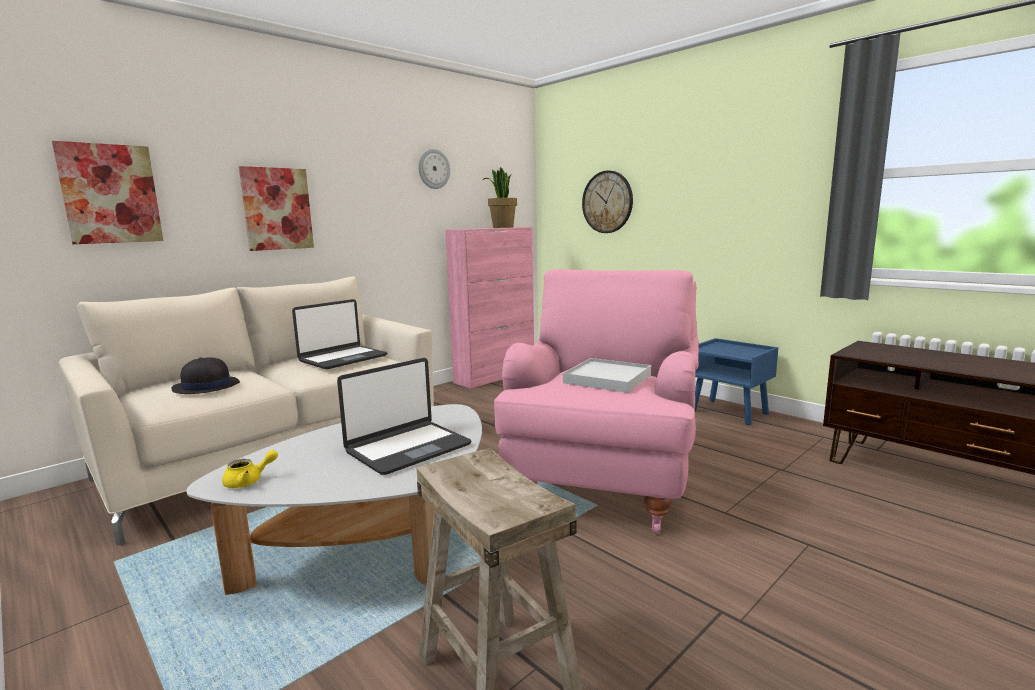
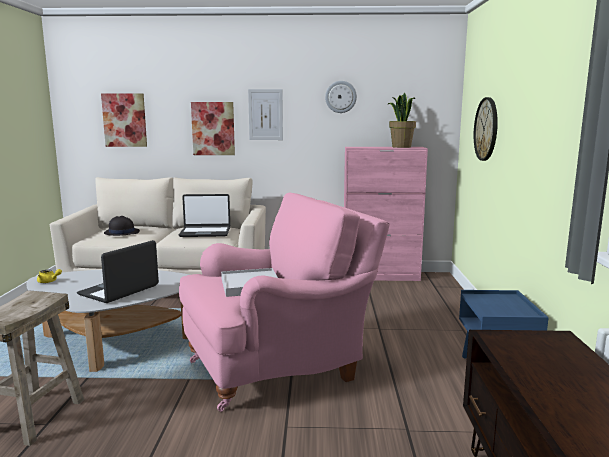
camera: 45 degrees right, 0 degrees up
(349, 189) = (265, 114): none -> picture
(407, 448) = (119, 290): laptop -> laptop turned 120 degrees clockwise

